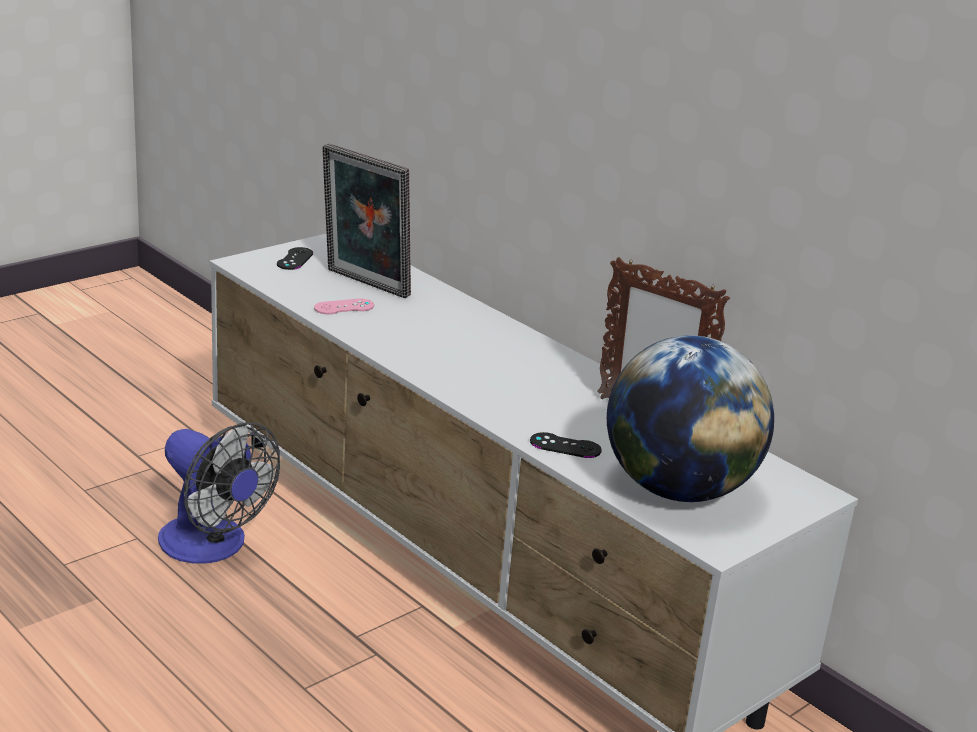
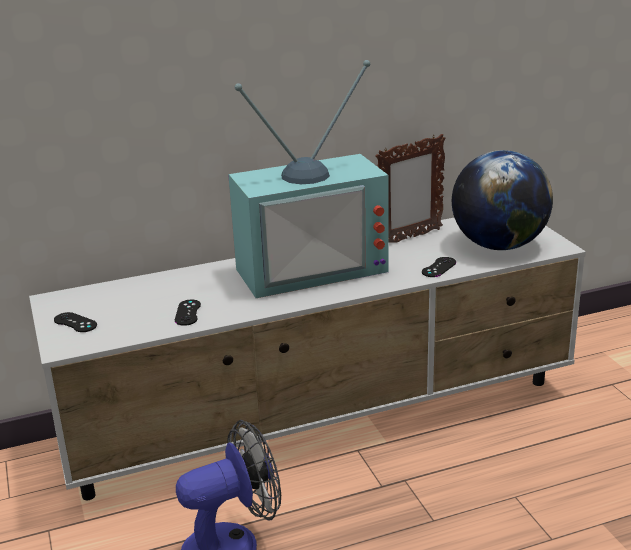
camera: 65 degrees left, 0 degrees up
(344, 307) = (187, 313): pink game controller -> black game controller
(364, 284) = (150, 300): picture frame -> none
(505, 359) = (311, 267): none -> television

